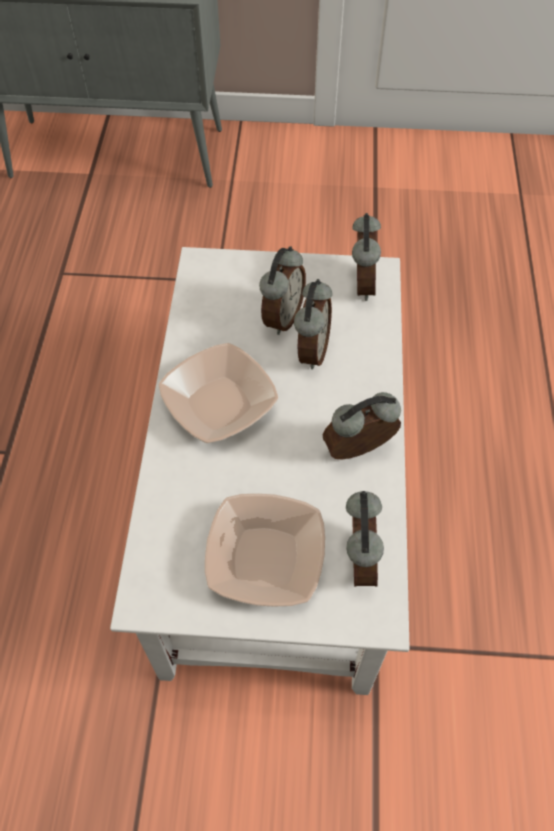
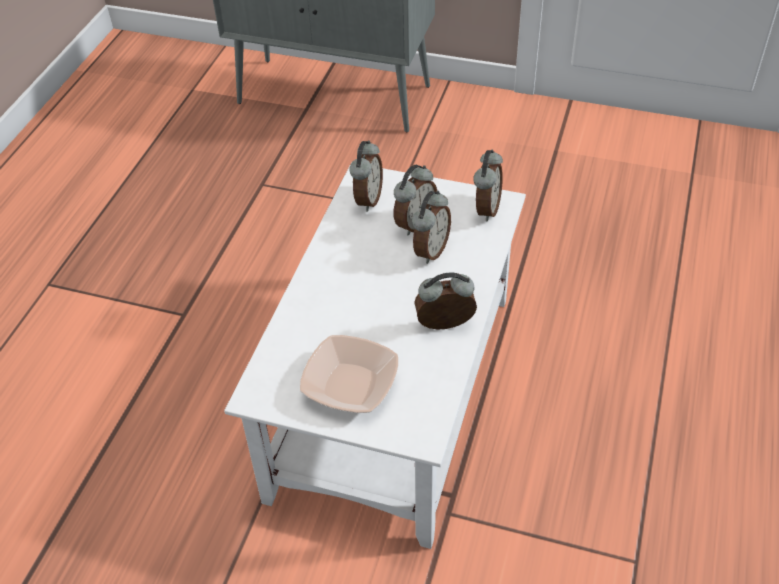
camera: 15 degrees right, 10 degrees down
(219, 404) = (347, 277): bowl -> none
(357, 559) = (420, 398): alarm clock -> alarm clock (367, 199)

